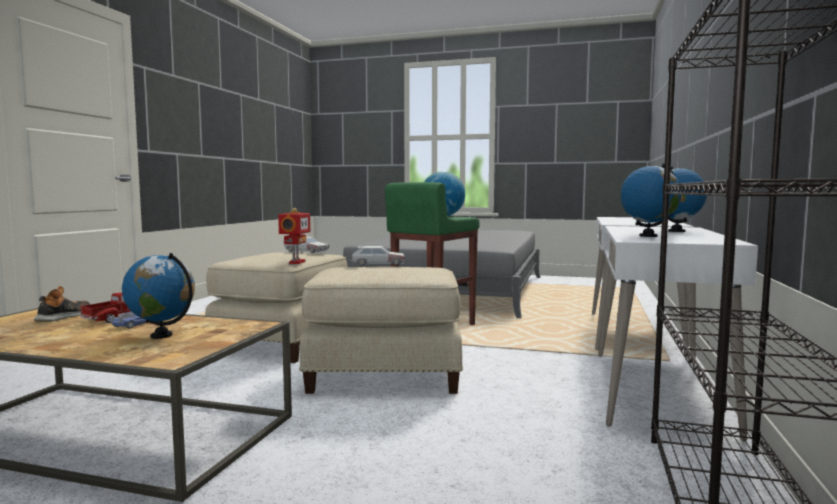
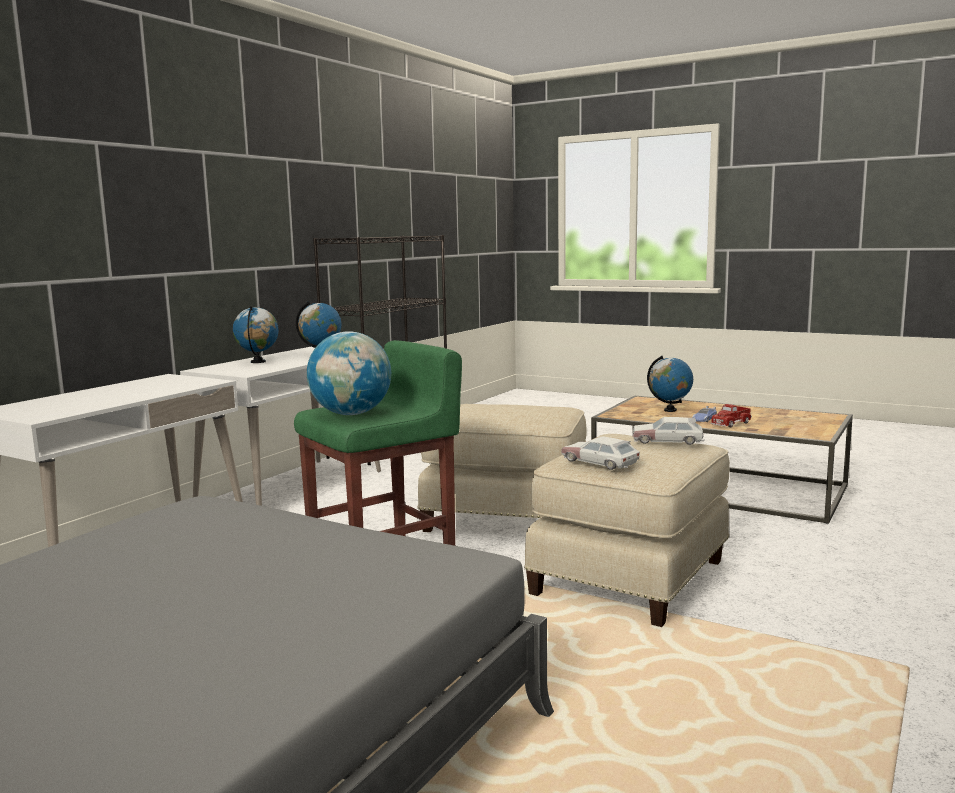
camera: 165 degrees left, 5 degrees up
(65, 317) = (778, 427): shoe -> none
(296, 262) = (604, 434): toy robot -> none
(378, 264) = (506, 419): toy car -> toy car (667, 440)

